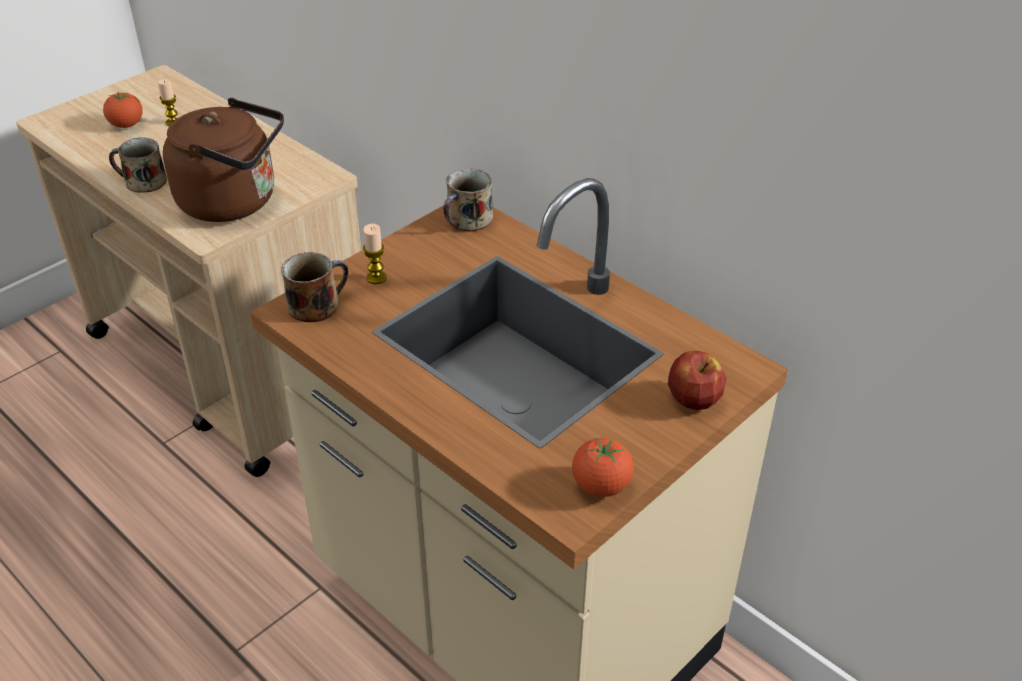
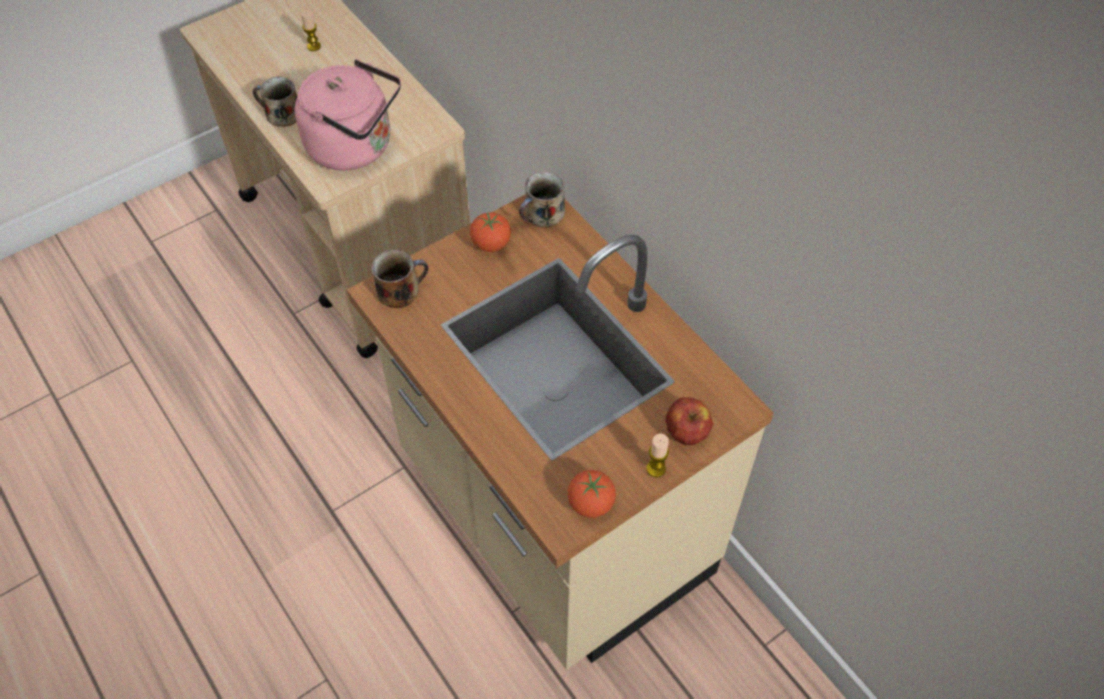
camera: 10 degrees right, 15 degrees up
(126, 125) = (273, 45): tomato -> tomato (491, 244)
(234, 201) = (355, 147): brown kettle -> pink kettle
(376, 278) = (454, 268): candle -> candle (656, 469)

